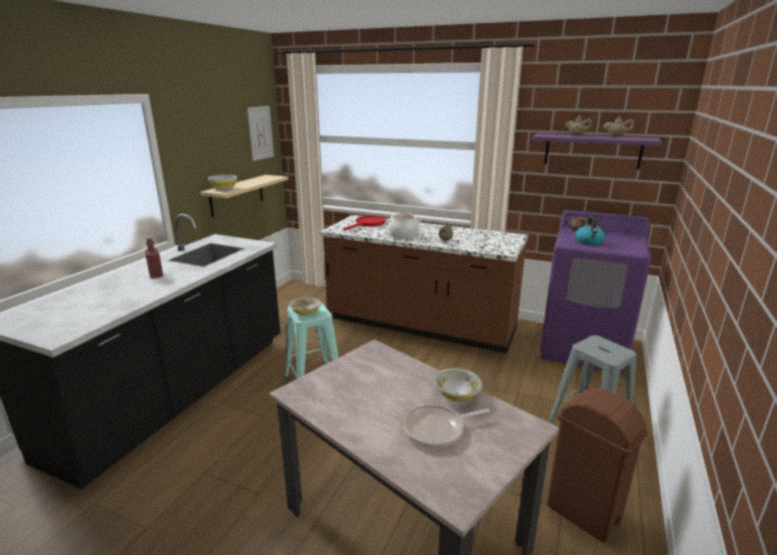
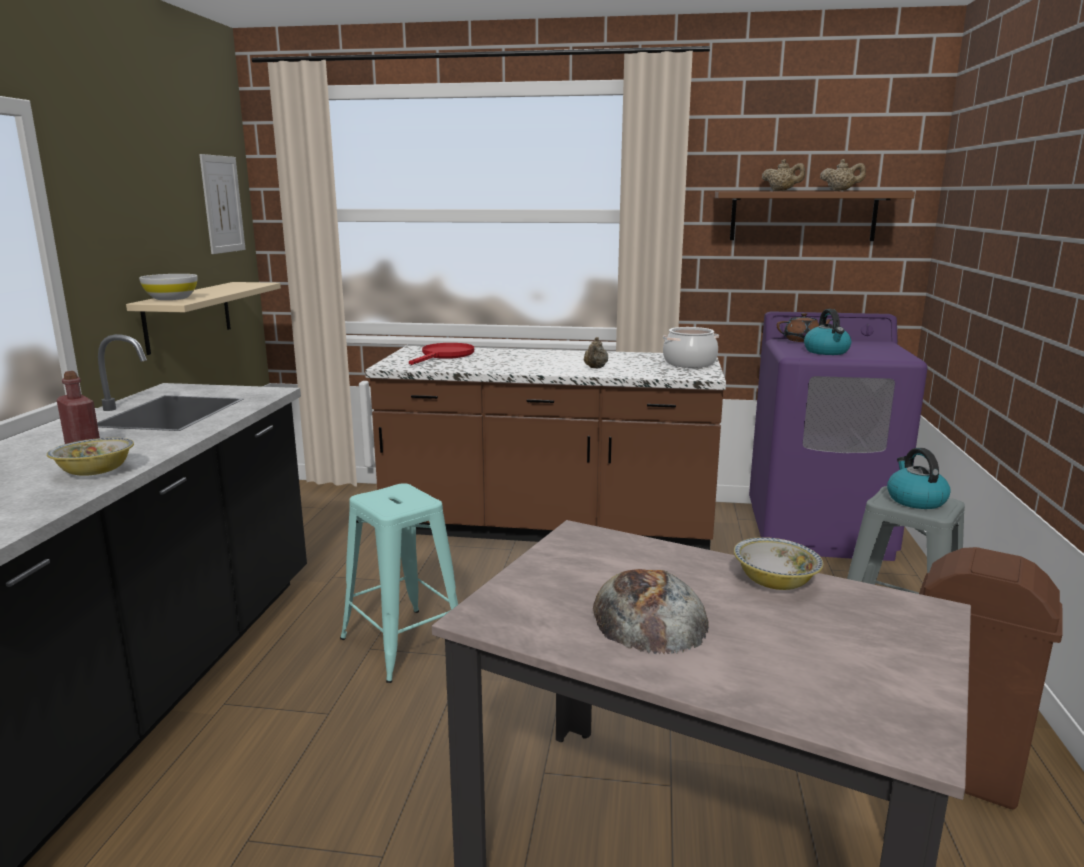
camera: 15 degrees left, 5 degrees down
(306, 313) = (392, 503): bowl -> bowl (95, 472)
(375, 405) = (648, 615): none -> bread
(403, 235) = (519, 366): cooking pot -> cooking pot (689, 363)
(437, 430) = (786, 637): frying pan -> none
(592, 151) = (803, 216): purple shelf -> brown shelf
(604, 347) = (915, 500): none -> kettle

